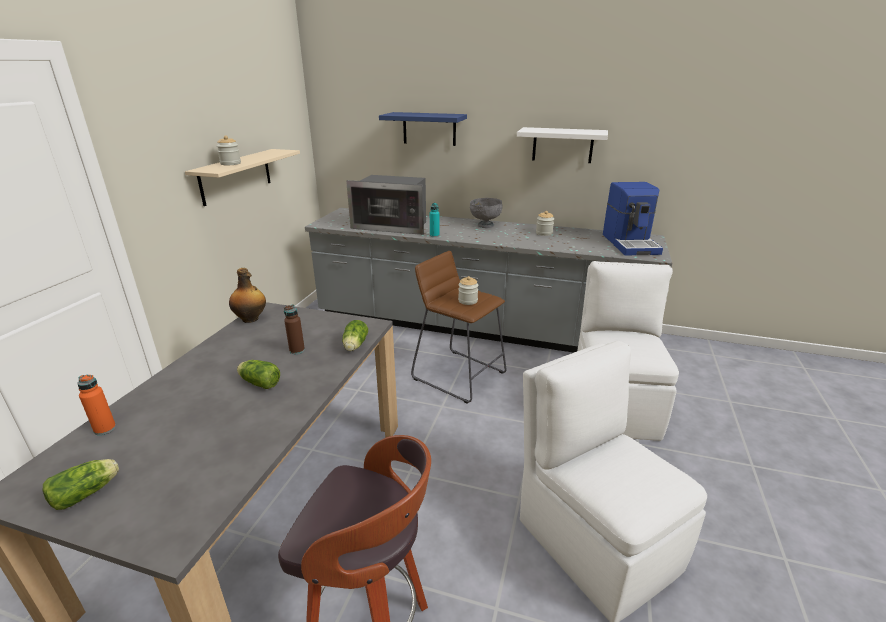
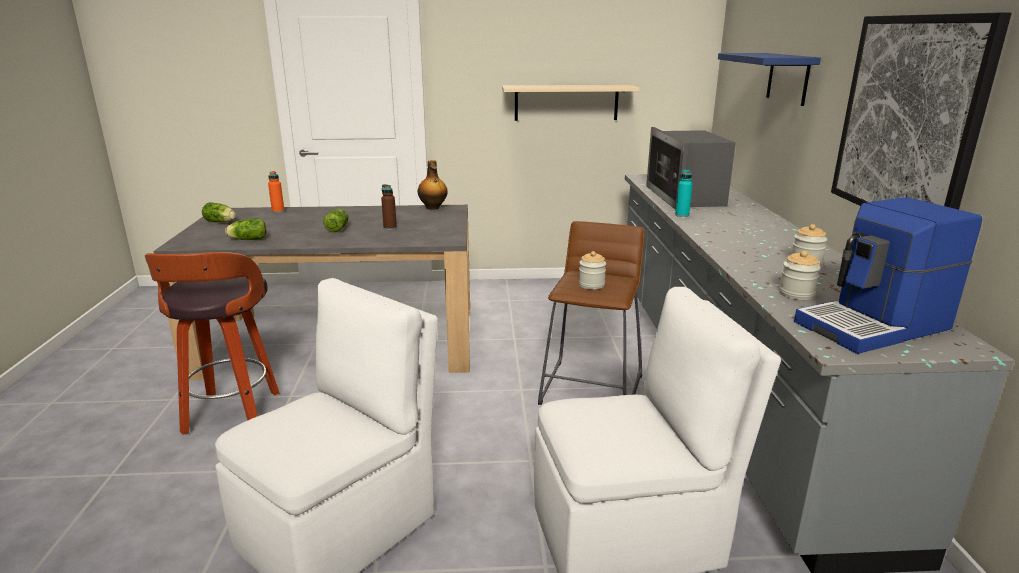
camera: 70 degrees right, 5 degrees down
(230, 163) = (543, 86): jar -> jar (796, 294)
(354, 346) = (407, 241): lettuce -> lettuce (247, 239)
(485, 225) = (771, 231): grey bowl -> none
(562, 145) = (908, 120): white shelf -> picture

